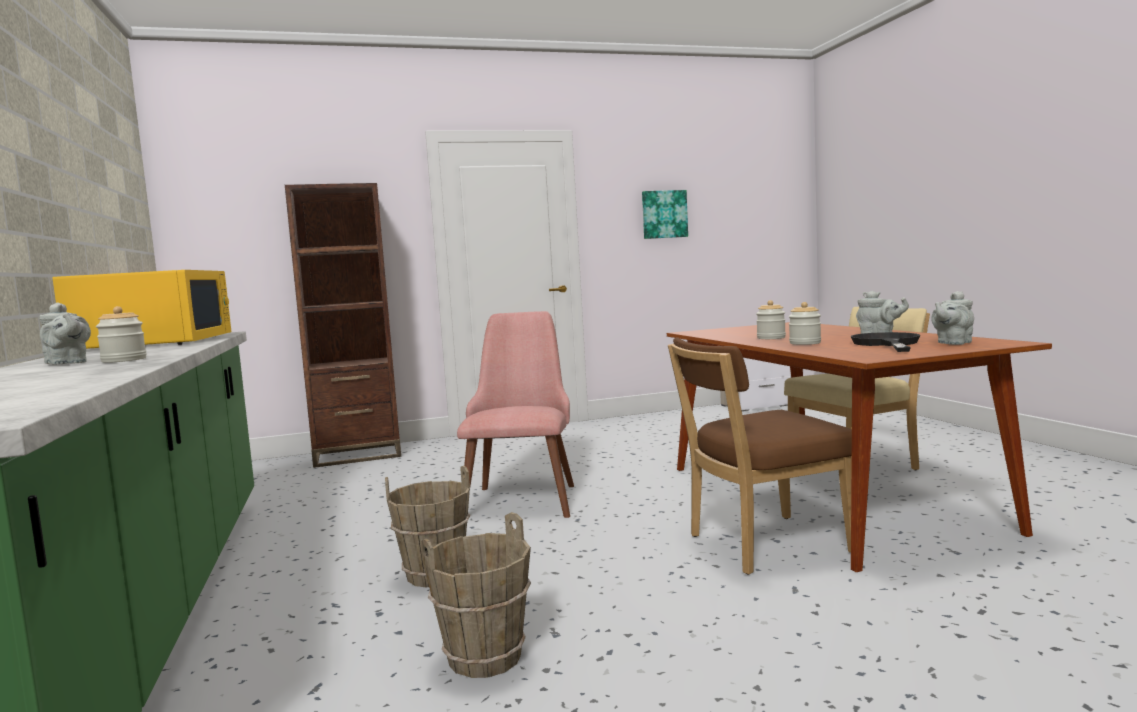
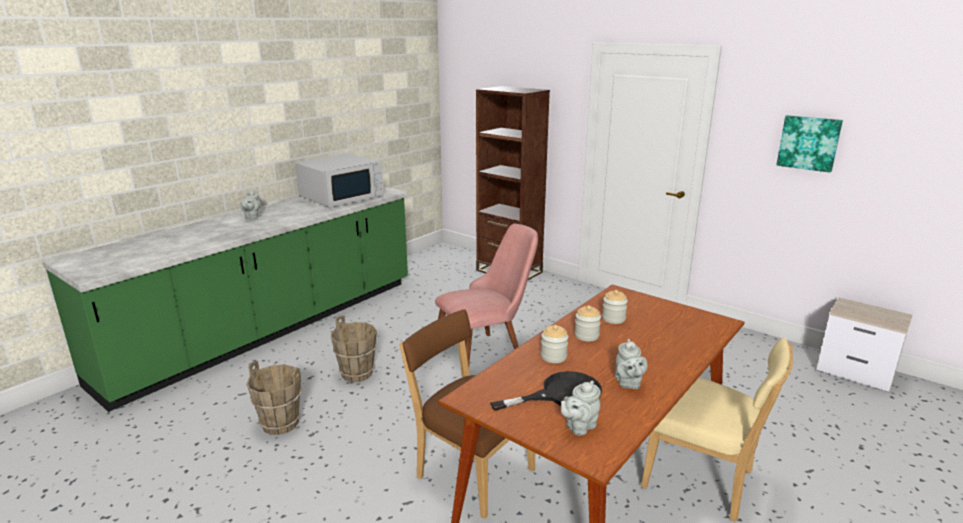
camera: 55 degrees right, 15 degrees up
(124, 360) = (259, 224): jar -> jar (613, 319)
(156, 342) = (342, 196): yellow microwave -> white microwave
(952, 343) = (579, 427): grey teapot -> grey teapot turned 60 degrees counterclockwise

